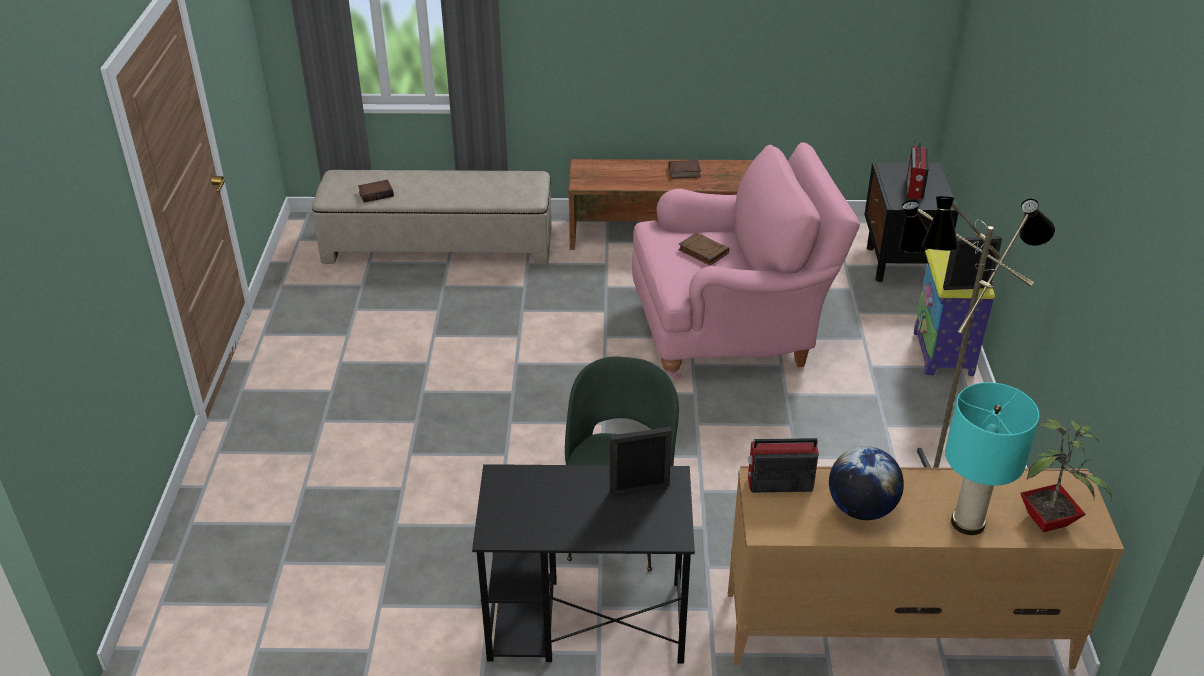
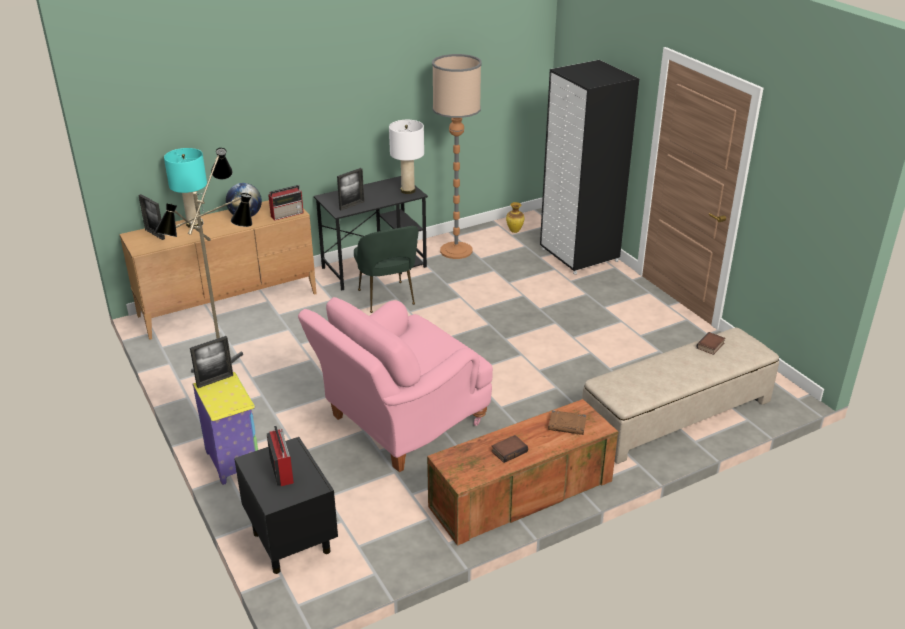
camera: 150 degrees right, 5 degrees down
(232, 499) = (579, 256): none -> wardrobe
(251, 613) = (515, 231): none -> vase
(407, 603) = (456, 250): none -> floor lamp
(505, 492) = (408, 190): none -> white table lamp
(702, 251) = (421, 350): brown book -> brown book (567, 425)
(1049, 520) = (155, 234): potted plant -> picture frame

